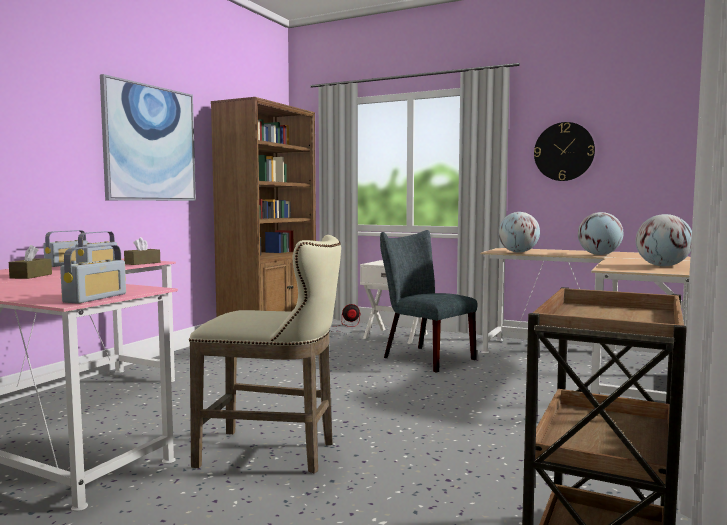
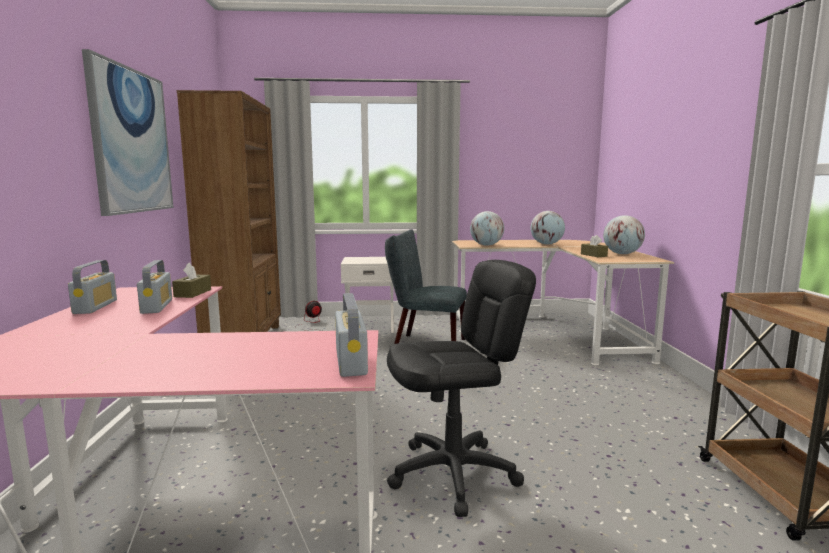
camera: 30 degrees left, 5 degrees up
(31, 276) = (120, 335): brown tissue box -> brown tissue box (593, 255)
(274, 454) = (454, 474): beige stool -> black office chair
(564, 151) = (501, 159): wall clock -> none

